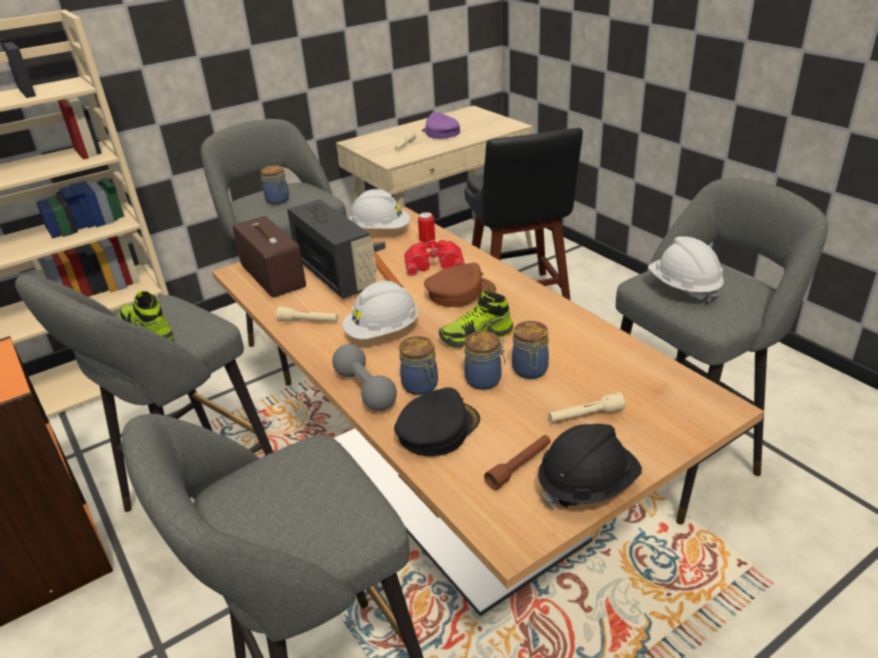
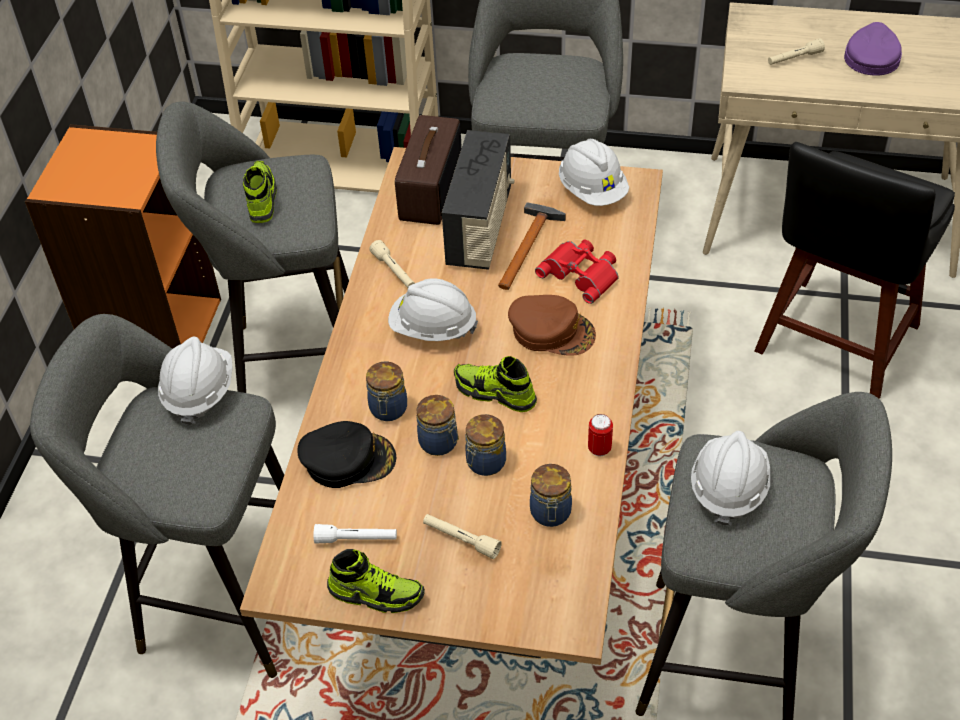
camera: 45 degrees right, 15 degrees up
(261, 460) = (199, 392): none -> white hard hat
(278, 200) = (537, 84): jar -> jar (550, 514)
(365, 389) = (348, 380): grey dumbbell -> none
(427, 242) = (612, 240): can -> can (599, 449)
(519, 466) = (356, 539): brown flashlight -> white flashlight
(587, 485) = (376, 593): black hard hat -> shoe

